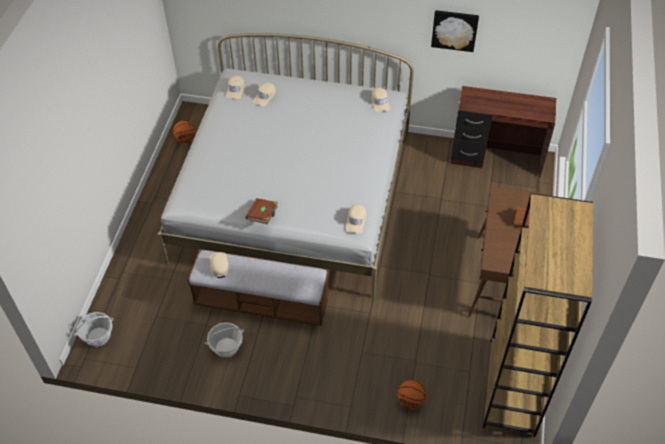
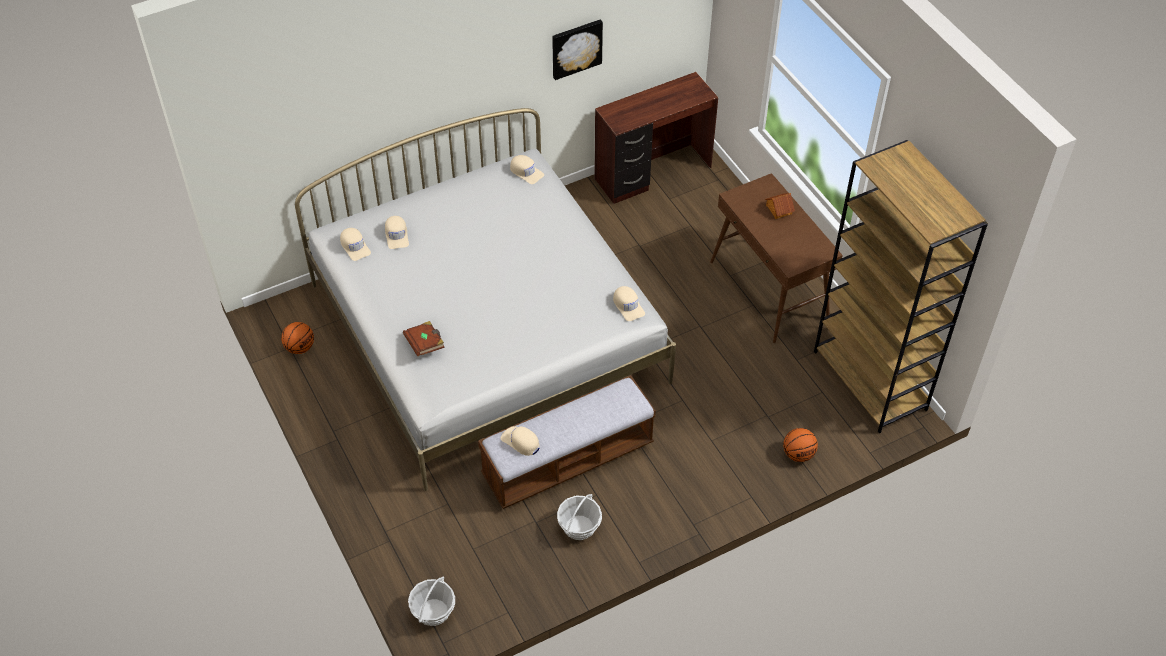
camera: 40 degrees left, 0 degrees up
(263, 215) = (532, 358): brown book -> brown book (425, 344)

